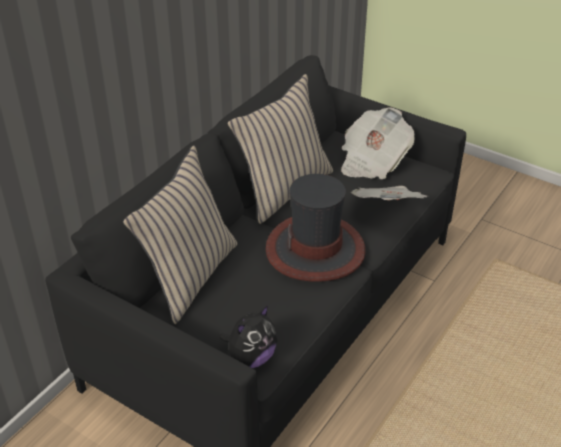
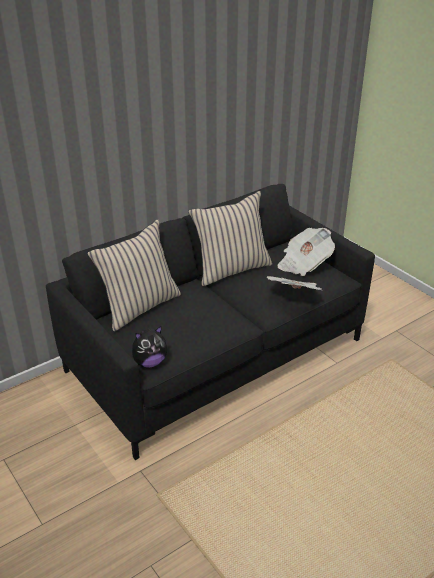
camera: 20 degrees right, 5 degrees down
(316, 249) = (230, 309): hat -> none

